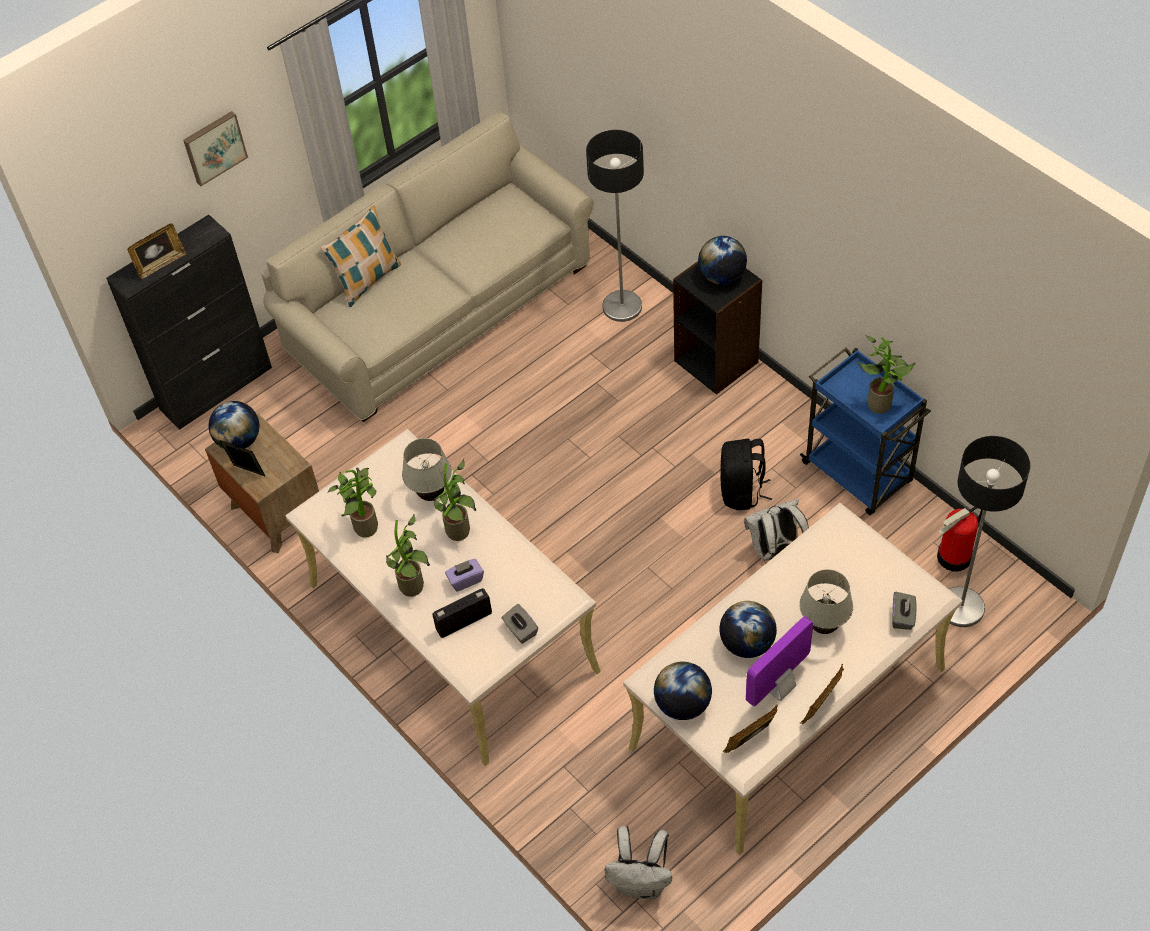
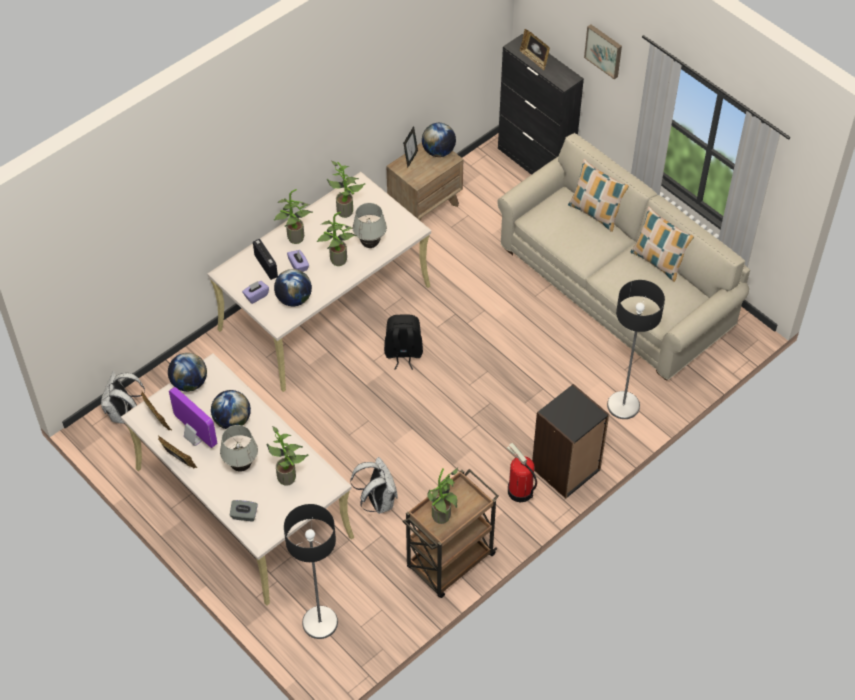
camera: 85 degrees right, 0 degrees up
(454, 223) = (658, 262): none -> pillow
(520, 630) = (256, 296): grey tissue box -> purple tissue box
(722, 277) = (575, 416): globe -> globe (294, 299)
(742, 492) = (434, 482): black backpack -> black backpack (403, 353)
(835, 569) = (289, 477): none -> potted plant
(858, 474) = (449, 562): blue cart -> brown cart
(954, 557) = (366, 623): fire extinguisher -> fire extinguisher (519, 491)

